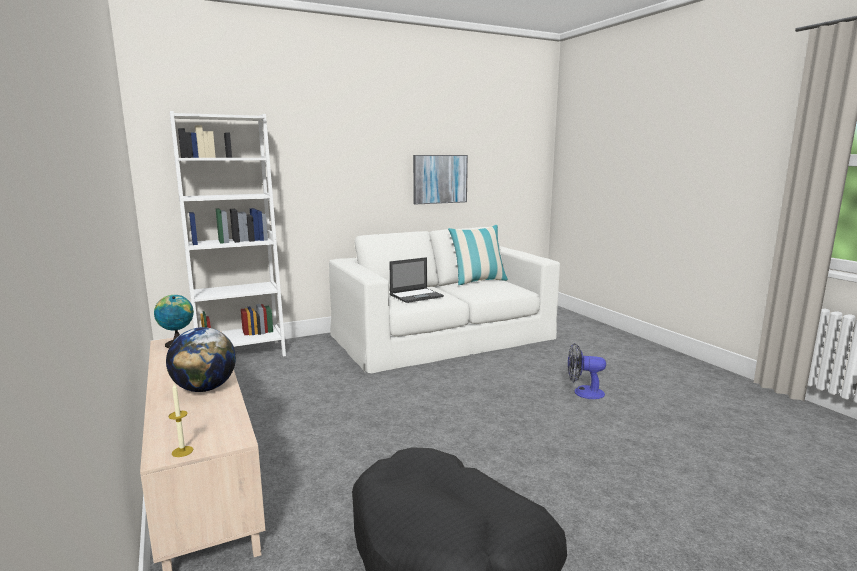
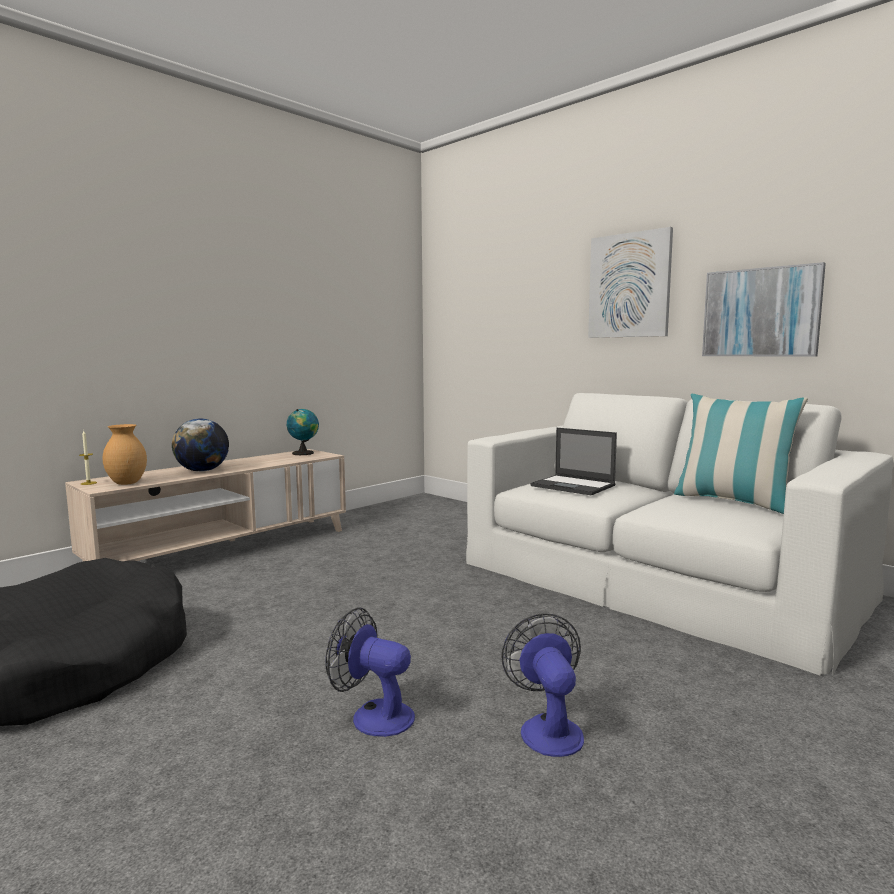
camera: 70 degrees right, 5 degrees down
(221, 426) = (127, 483): none -> brown vase
(241, 354) = (459, 510): white bookcase -> none
(364, 158) = (629, 285): none -> picture
(564, 429) = (373, 715): none -> fan

